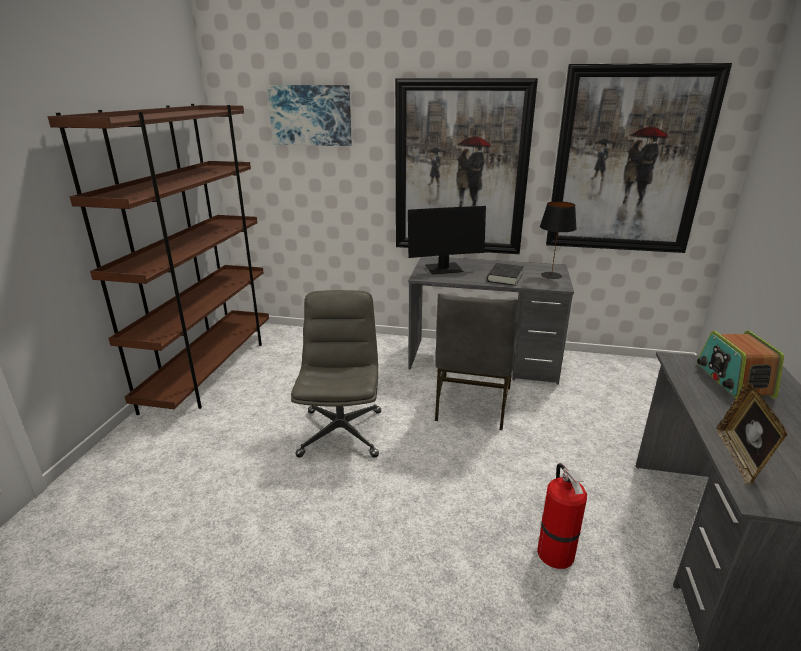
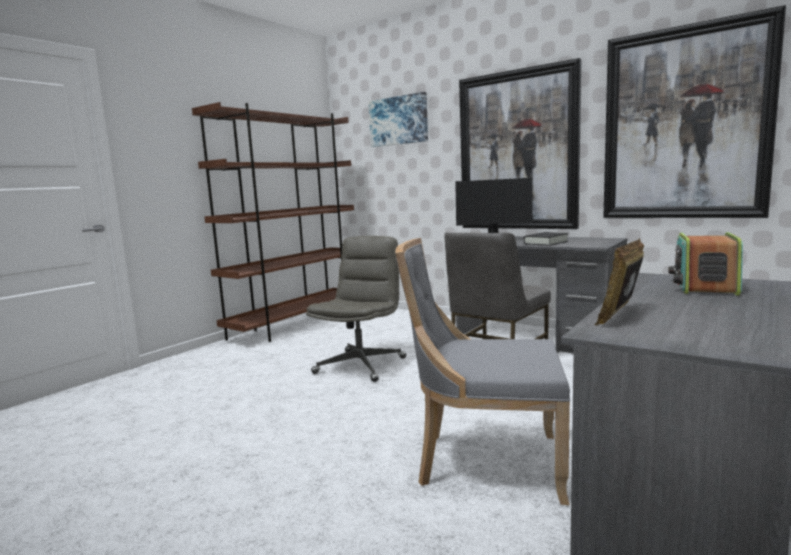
camera: 25 degrees right, 15 degrees down
(551, 275) = (598, 242): black table lamp -> none
(554, 551) = (484, 462): fire extinguisher -> grey chair

